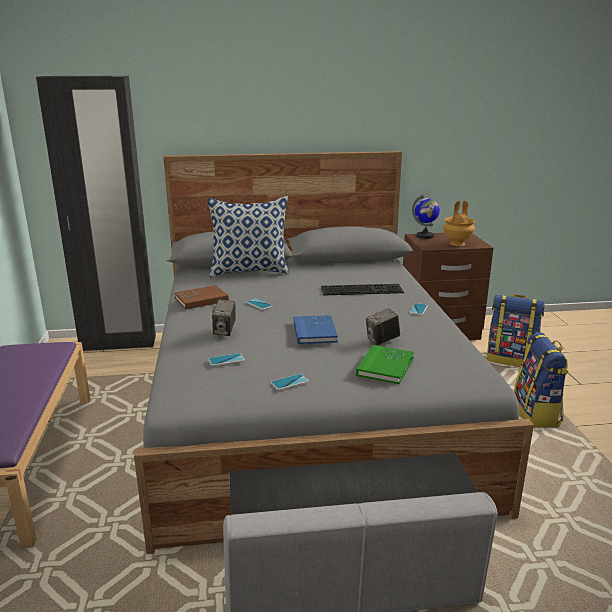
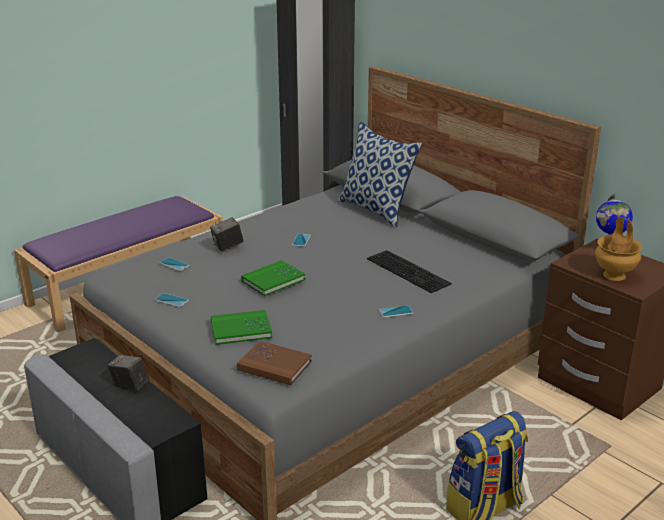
camera: 55 degrees right, 5 degrees up
(201, 299) = (283, 216): brown book -> brown book (274, 365)
(314, 332) = (273, 280): blue book -> green book
(382, 340) = (297, 314): camera -> camera (130, 386)
(511, 359) = (599, 457): backpack -> none

